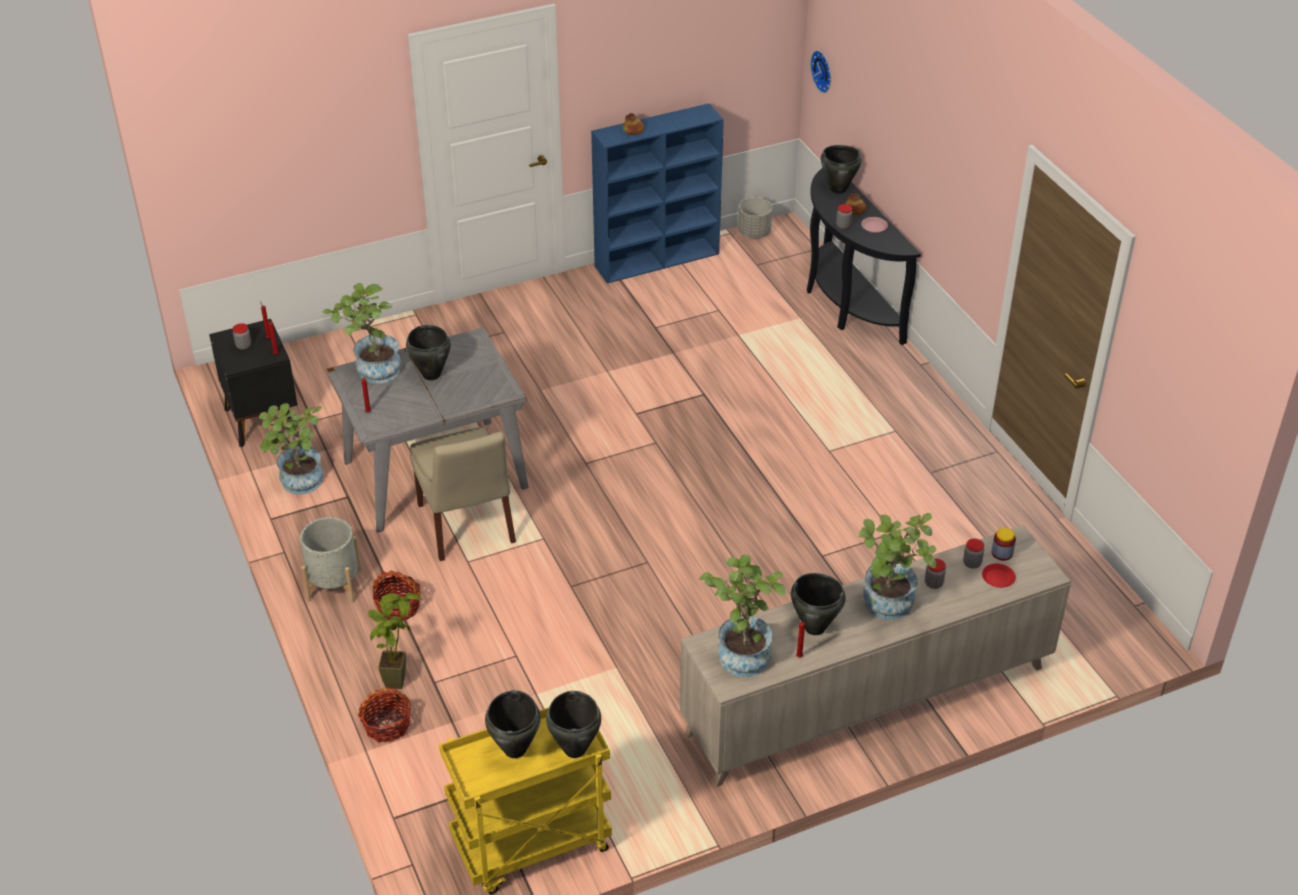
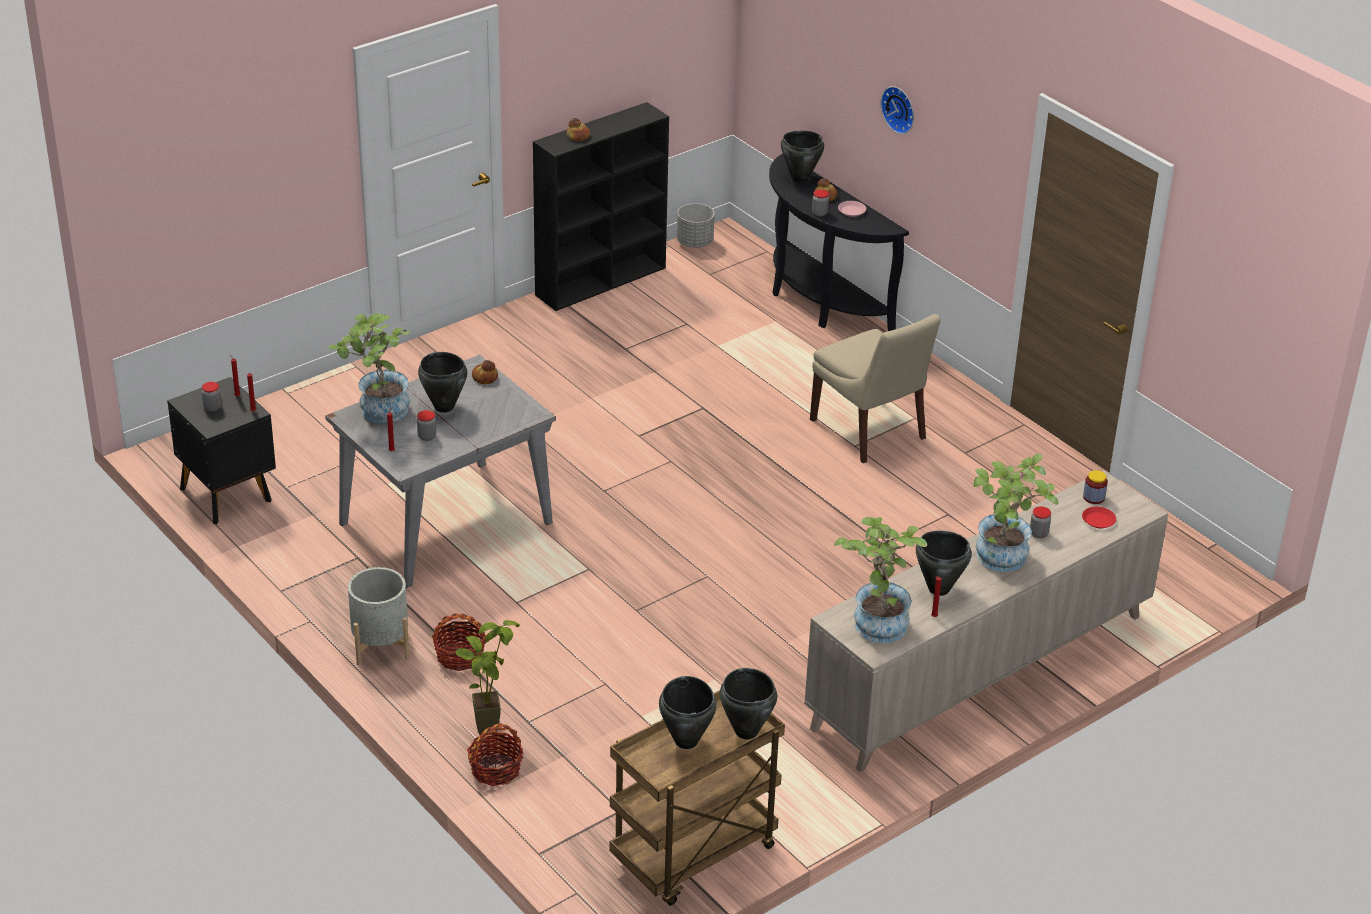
camera: 15 degrees left, 5 degrees down
(299, 485) = (298, 553): potted plant -> none
(467, 526) = (501, 568): beige chair -> beige chair (870, 431)
(478, 350) = (484, 377): none -> bread
(531, 846) = (693, 856): yellow cart -> brown cart
(658, 259) = (602, 281): blue bookcase -> black bookcase
(823, 71) = (765, 55): wall clock -> wall clock (900, 109)
(972, 563) = (1068, 510): jar -> jar (427, 436)

